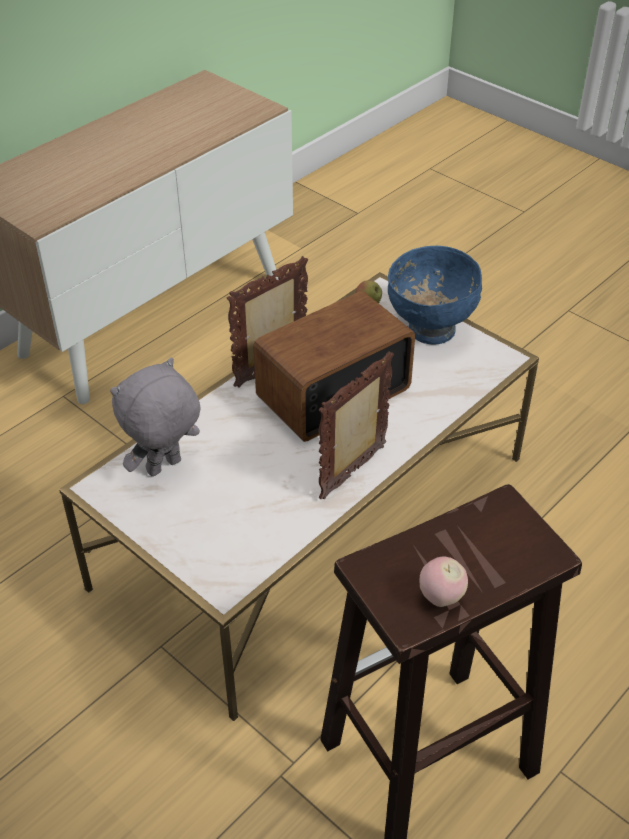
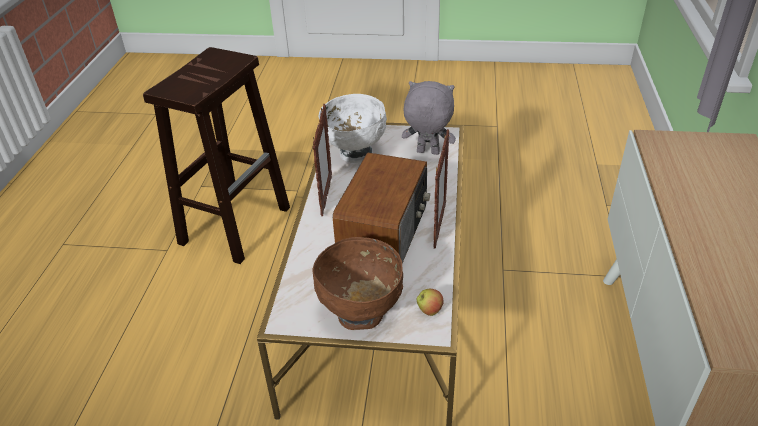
camera: 145 degrees right, 5 degrees down
(164, 468) = (427, 153): grey plush toy -> grey plush toy turned 90 degrees counterclockwise
(254, 522) = (355, 154): none -> white bowl
(430, 329) = (361, 315): blue bowl -> brown bowl
(441, 597) = (203, 63): apple -> none

